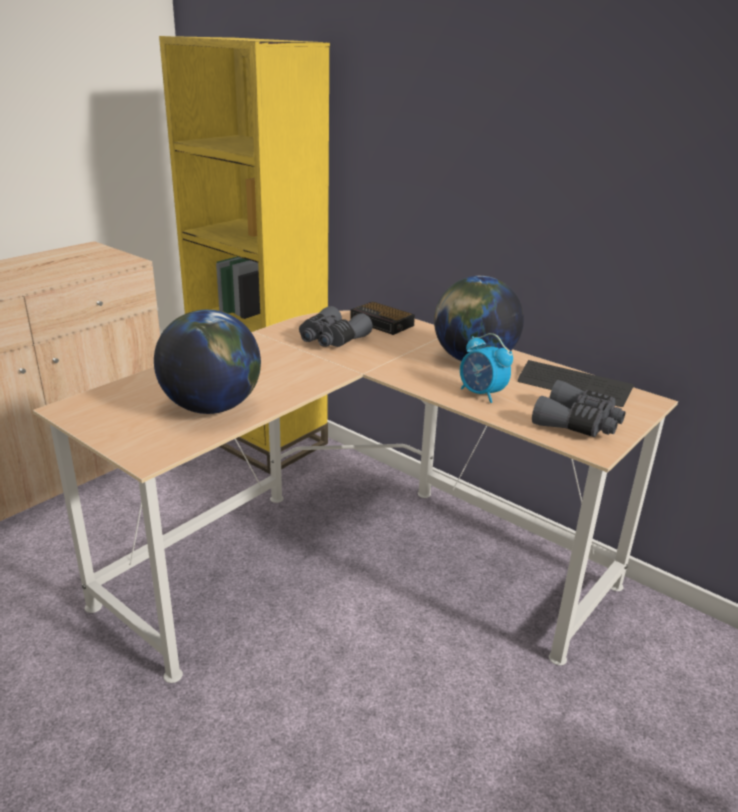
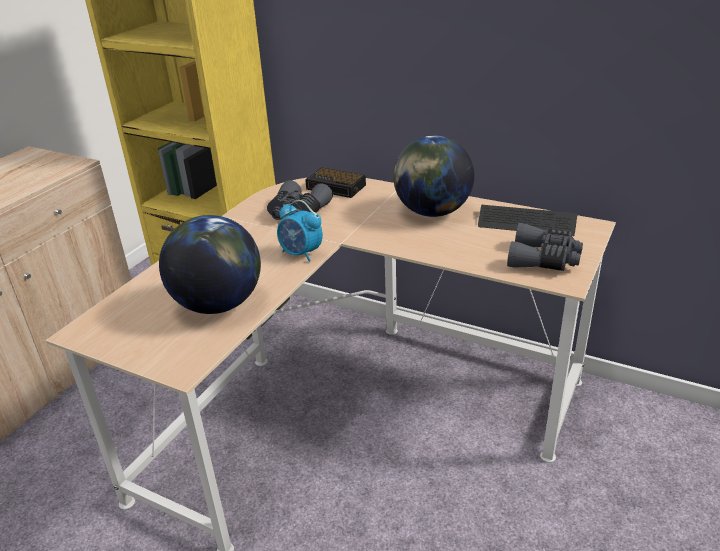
camera: 10 degrees left, 5 degrees up
(481, 394) = (453, 245): alarm clock -> alarm clock (301, 254)

